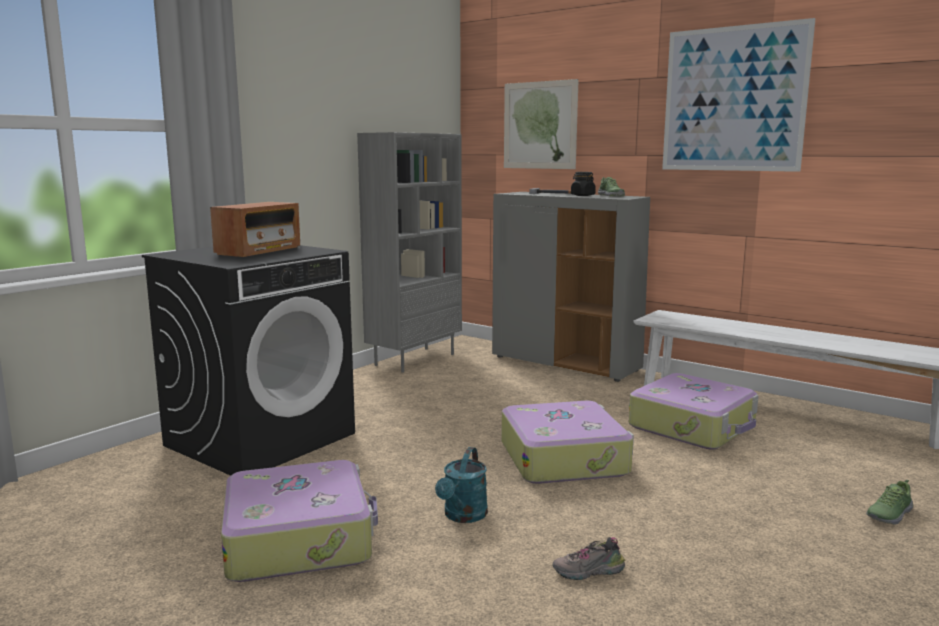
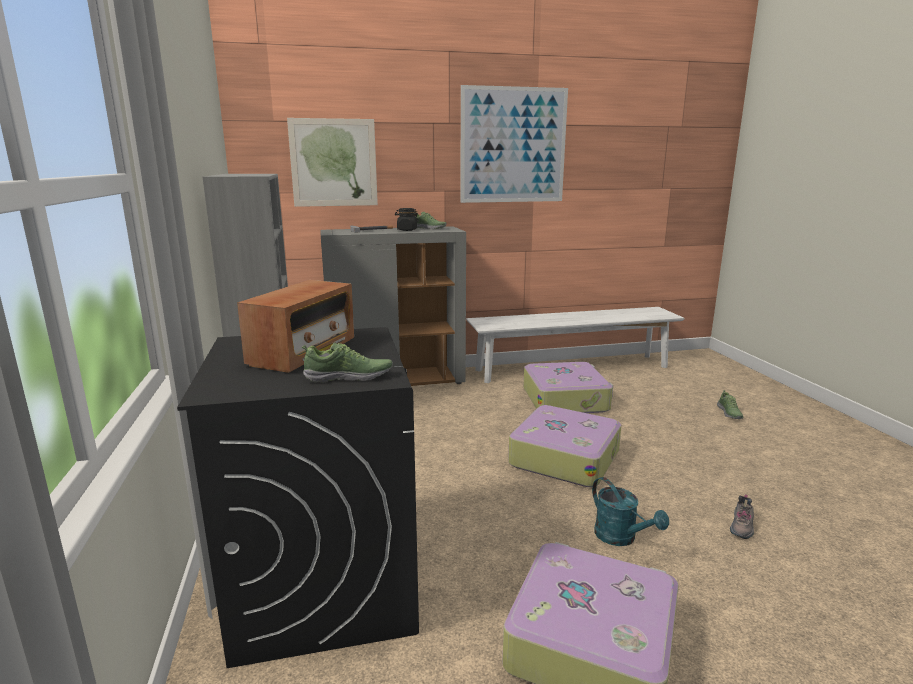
camera: 50 degrees left, 5 degrees up
(225, 260) = (349, 377): none -> shoe
(259, 250) = (303, 352): radio -> radio turned 45 degrees clockwise

